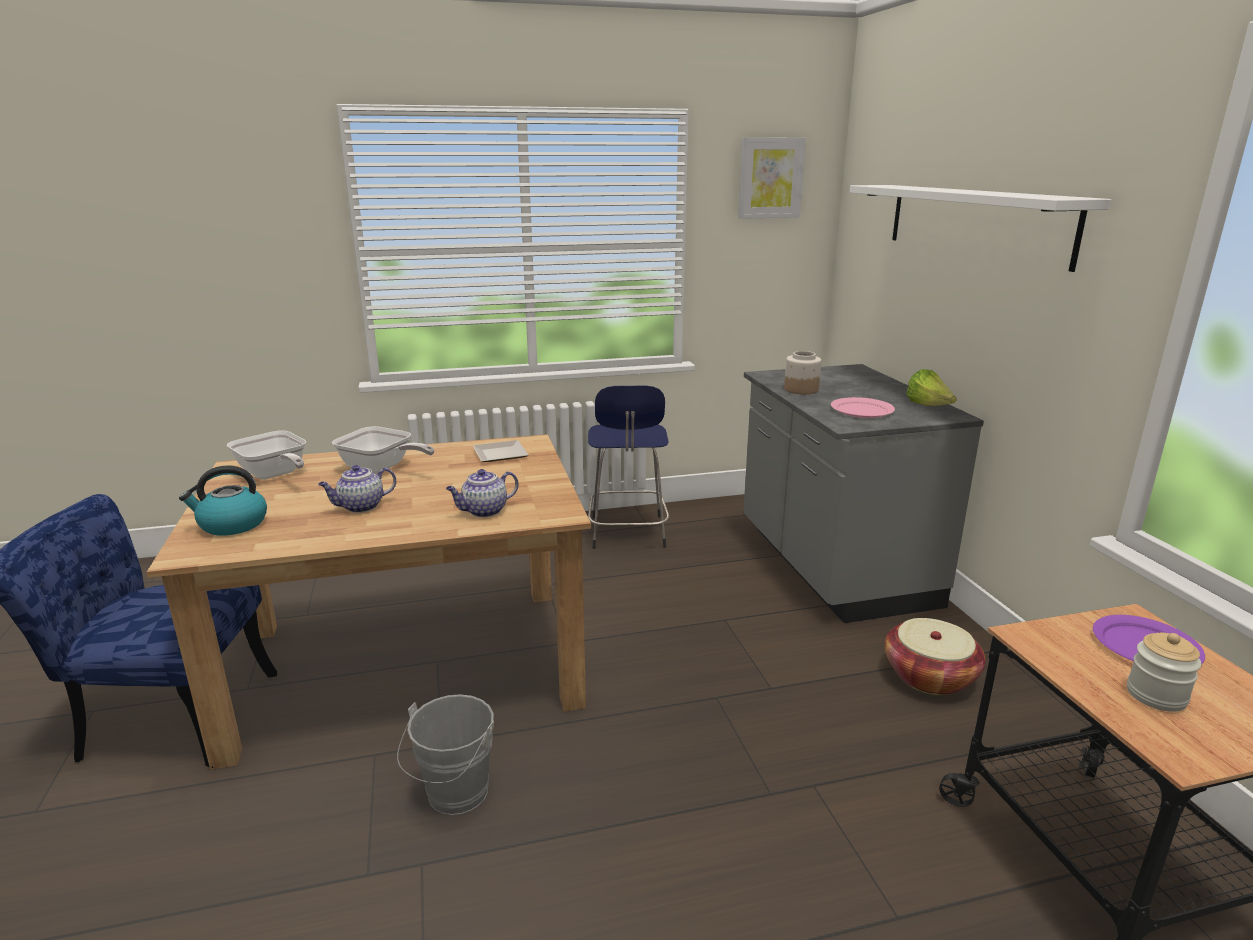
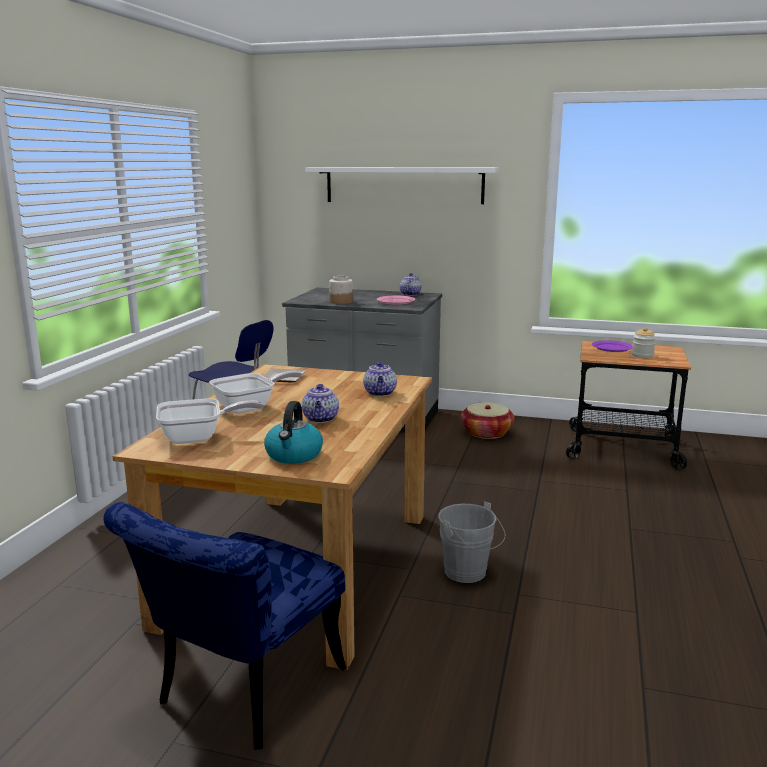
camera: 60 degrees left, 5 degrees down
(770, 178) = (230, 164): picture -> none
(929, 407) = (410, 294): lettuce -> teapot

